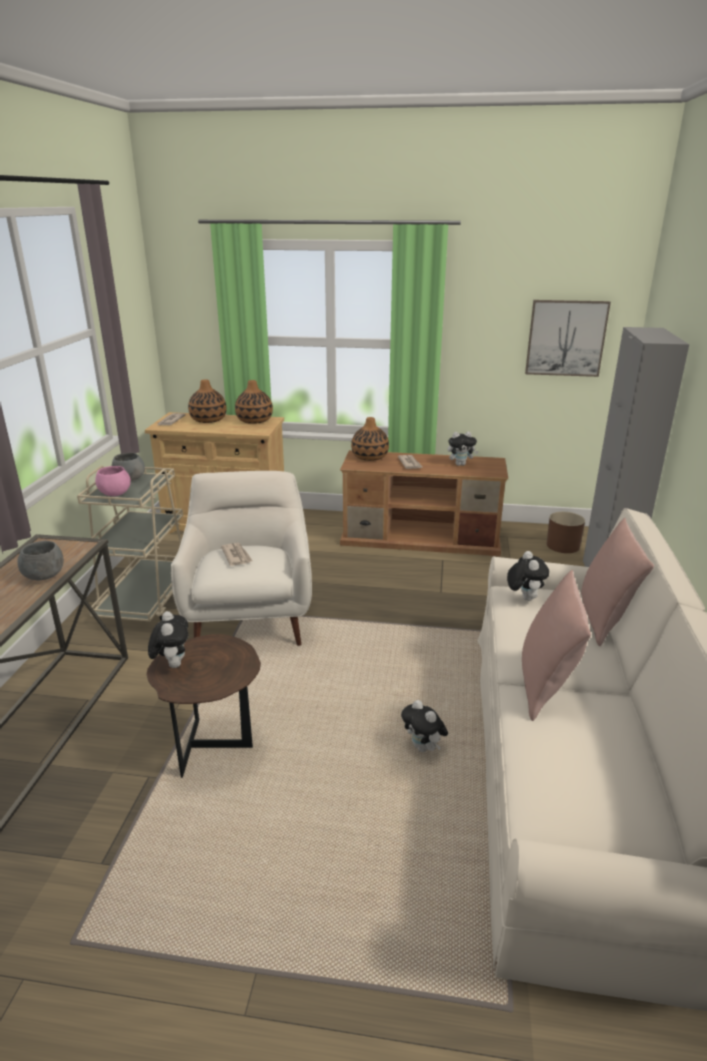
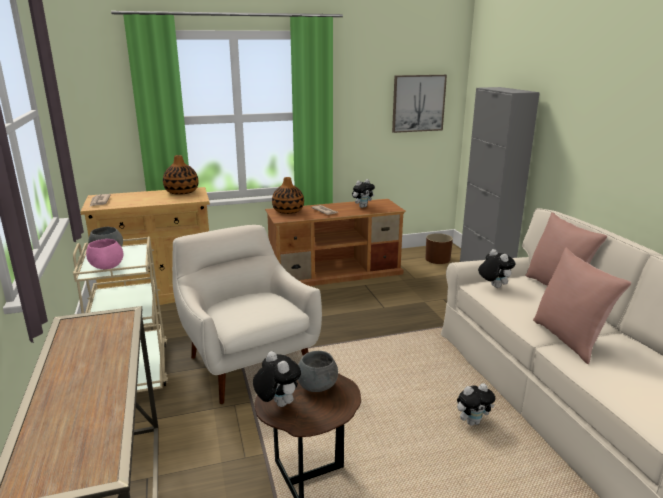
camera: 25 degrees left, 5 degrees down
(44, 576) = (111, 350): grey bowl -> grey bowl (317, 386)
(208, 420) = (136, 196): vase -> none
(236, 556) = (242, 304): newspaper -> none
(423, 748) = (472, 421): plush toy -> plush toy turned 45 degrees counterclockwise

